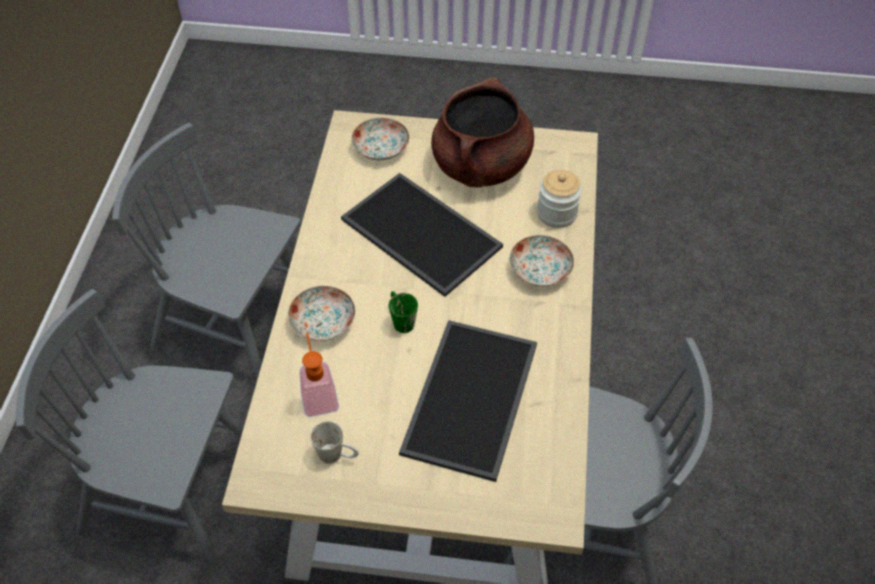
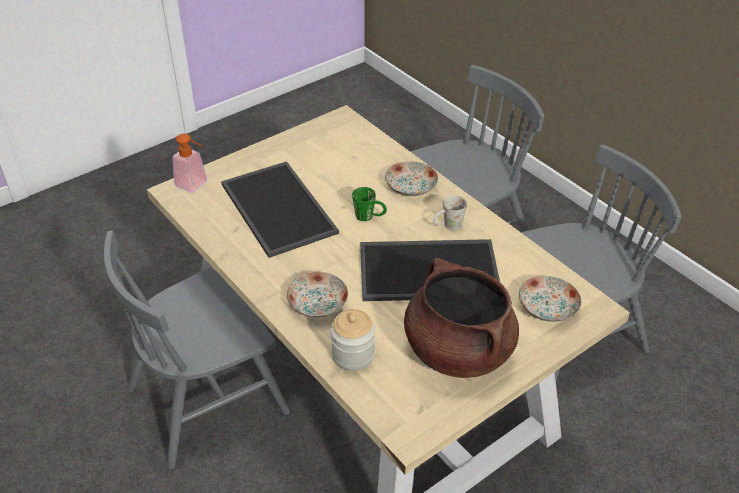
camera: 135 degrees right, 10 degrees down
(319, 395) = (362, 160): soap dispenser -> soap dispenser (195, 186)
(337, 455) = (318, 146): white mug -> white mug (448, 226)

